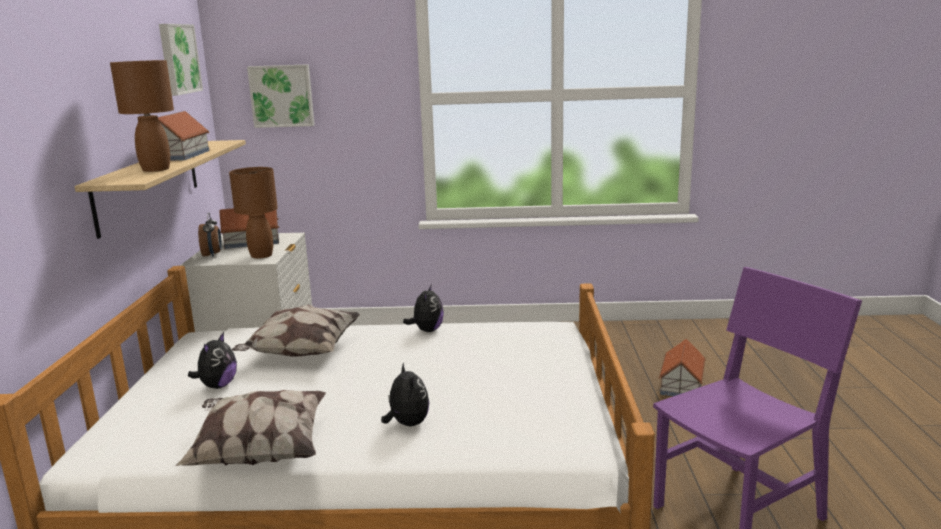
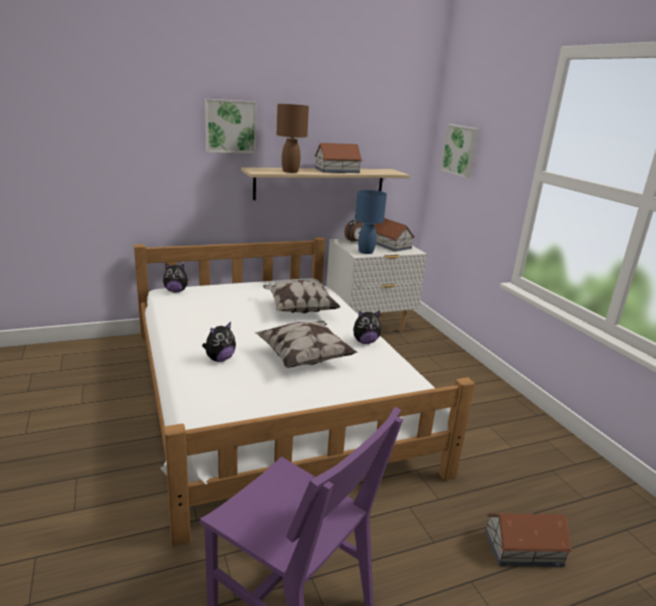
camera: 65 degrees right, 5 degrees up
(178, 59) = (390, 111): picture -> picture (230, 126)
(217, 386) = (245, 299): plush toy -> plush toy (176, 291)
(260, 451) = (177, 325): pillow -> pillow (305, 358)
(261, 255) = (365, 252): brown table lamp -> blue table lamp

